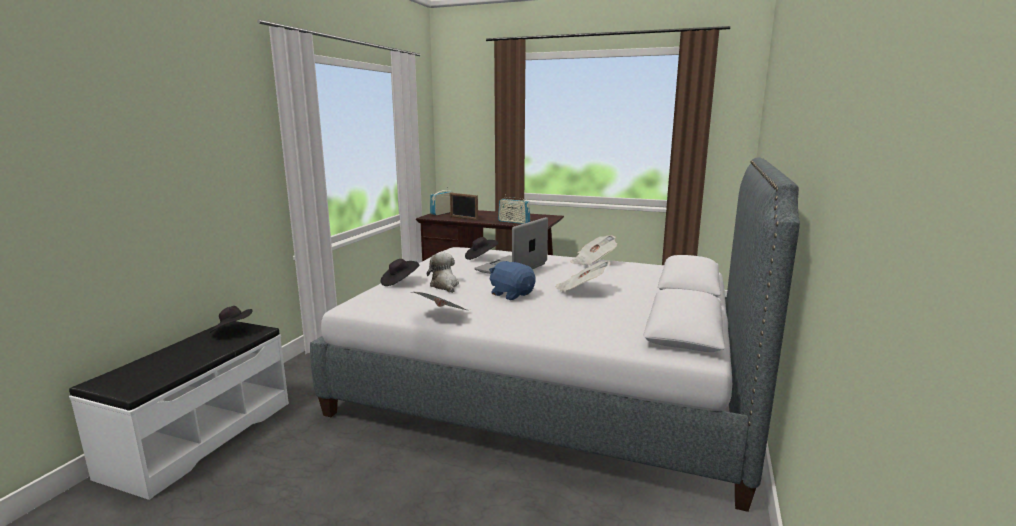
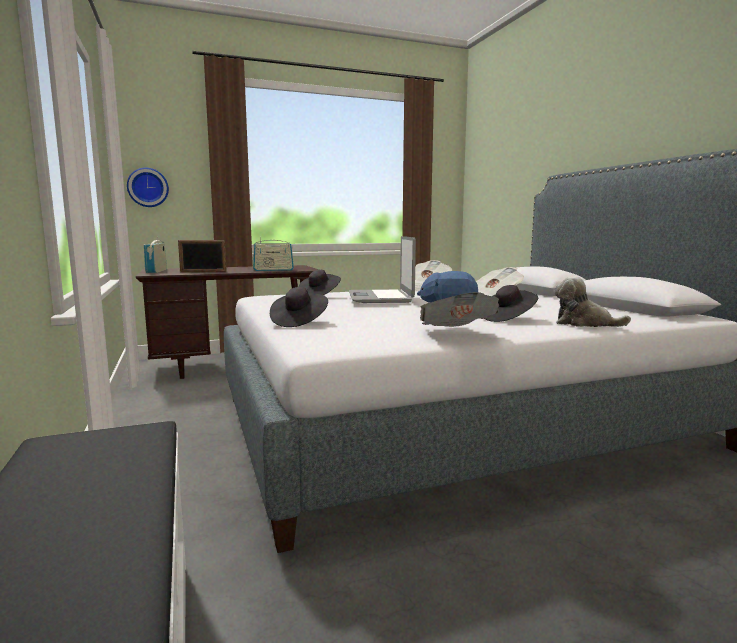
camera: 40 degrees left, 5 degrees down
(233, 331) = (92, 446): black hat -> black hat (507, 318)
(445, 286) = (361, 317): plush toy -> plush toy (584, 323)
(456, 146) = (148, 187): none -> wall clock

